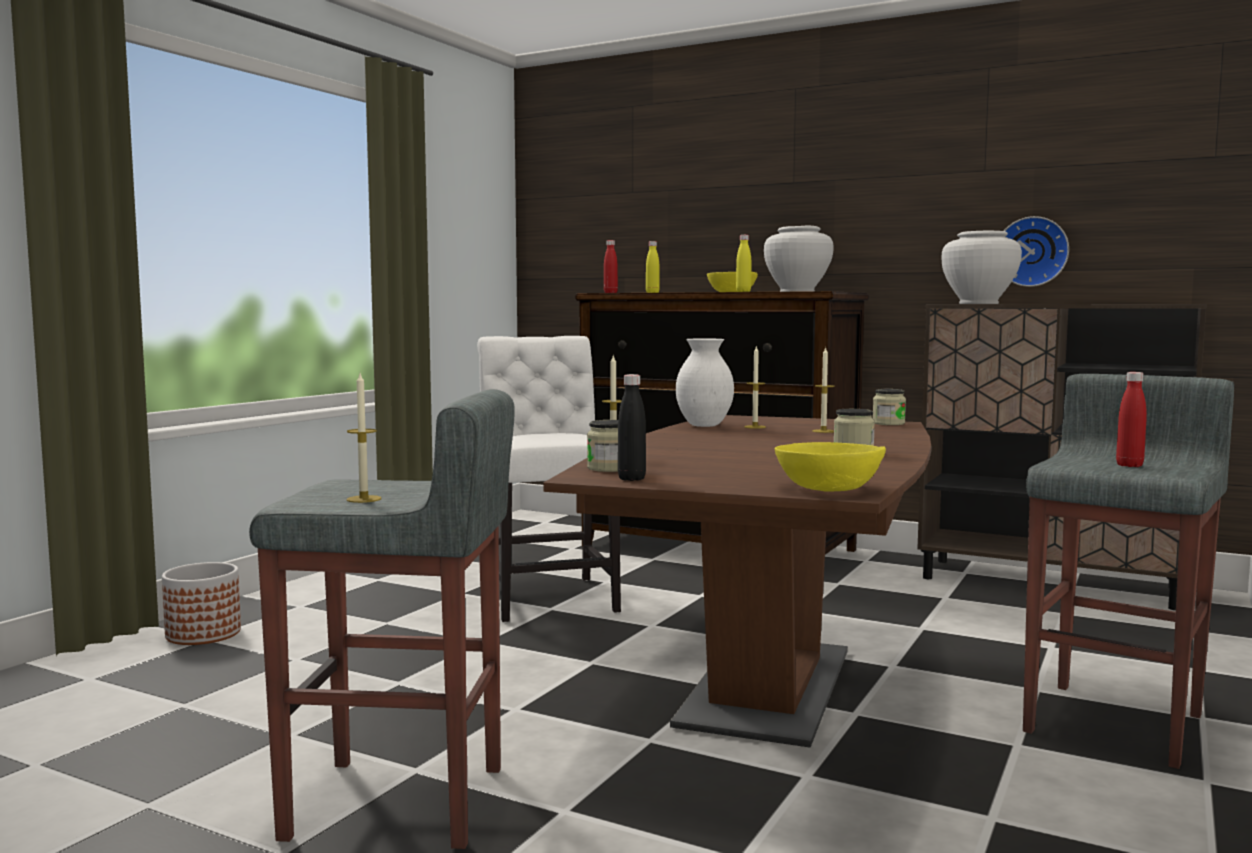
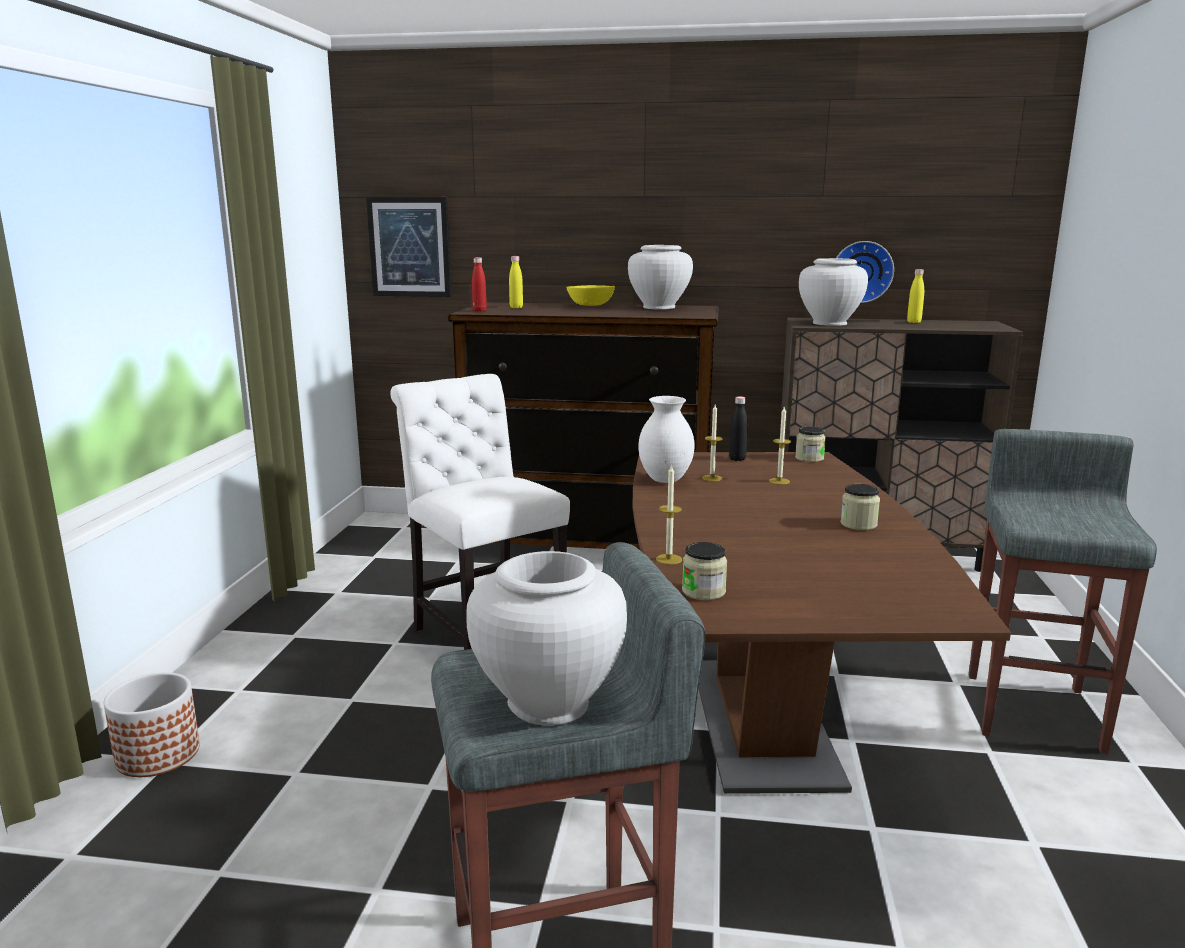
camera: 20 degrees left, 10 degrees up
(364, 499) = (549, 703): candle -> white vase
(572, 243) = (410, 247): none -> picture
(631, 479) = (754, 613): black bottle -> black bottle (737, 459)
(743, 291) = (622, 314): yellow bottle -> yellow bottle (914, 322)
(827, 488) = (937, 608): yellow bowl -> none
(1129, 465) = (1072, 519): red bottle -> none

